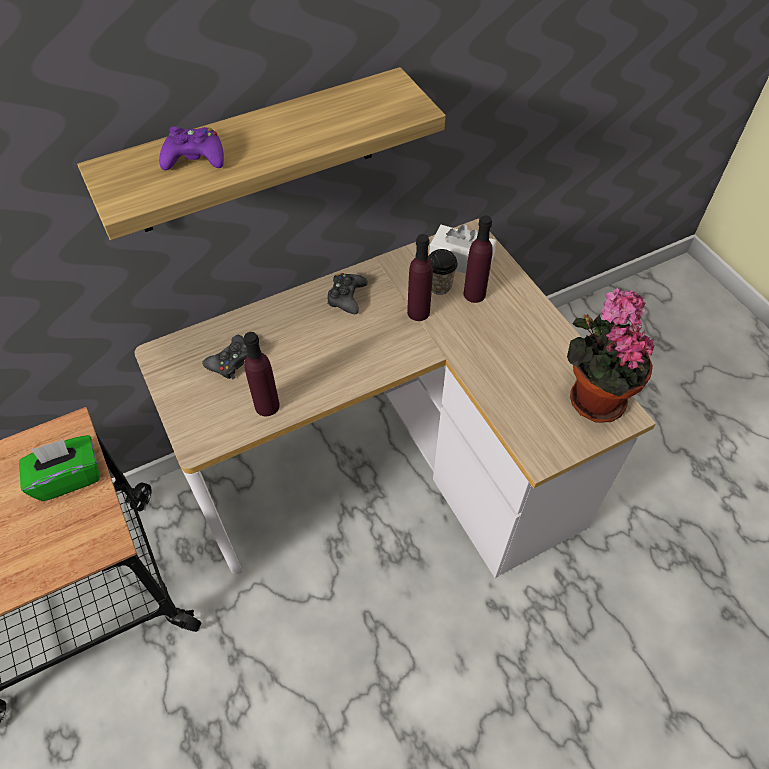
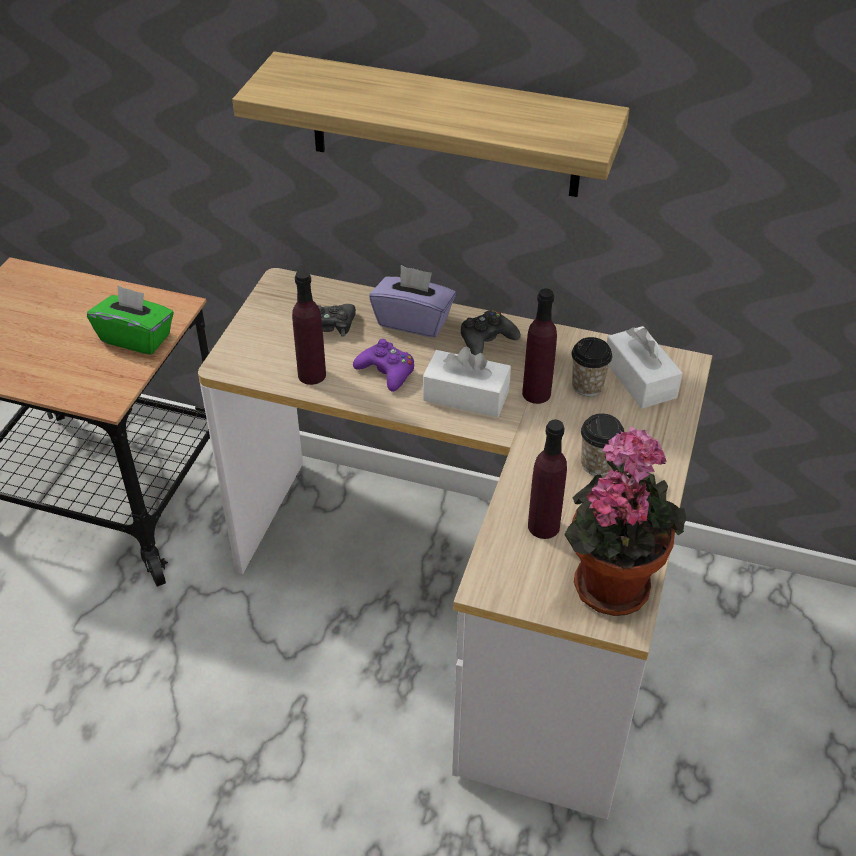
camera: 45 degrees right, 10 degrees down
(194, 158) = (355, 88): purple game controller -> purple game controller (386, 372)
(285, 317) = (413, 321): none -> purple tissue box
(381, 345) = (466, 395): none -> white tissue box
(474, 294) = (613, 415): purple bottle -> purple bottle (543, 526)
(503, 332) = (597, 464): none -> cup

